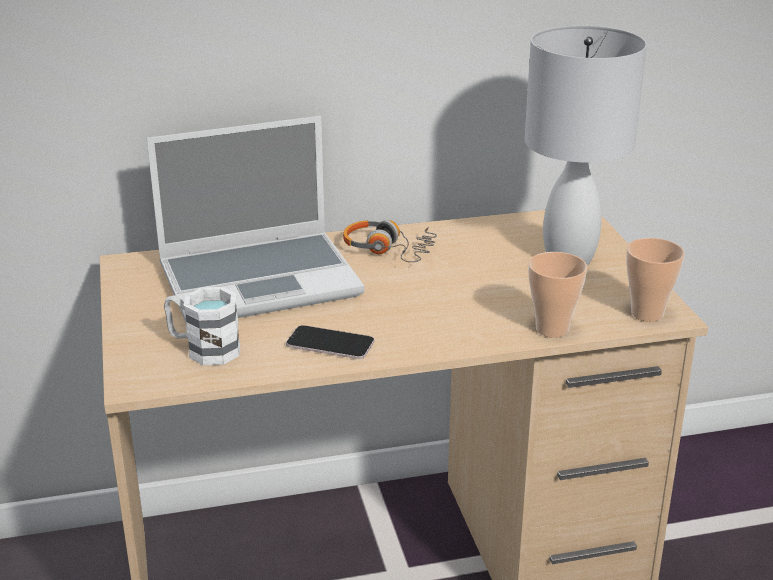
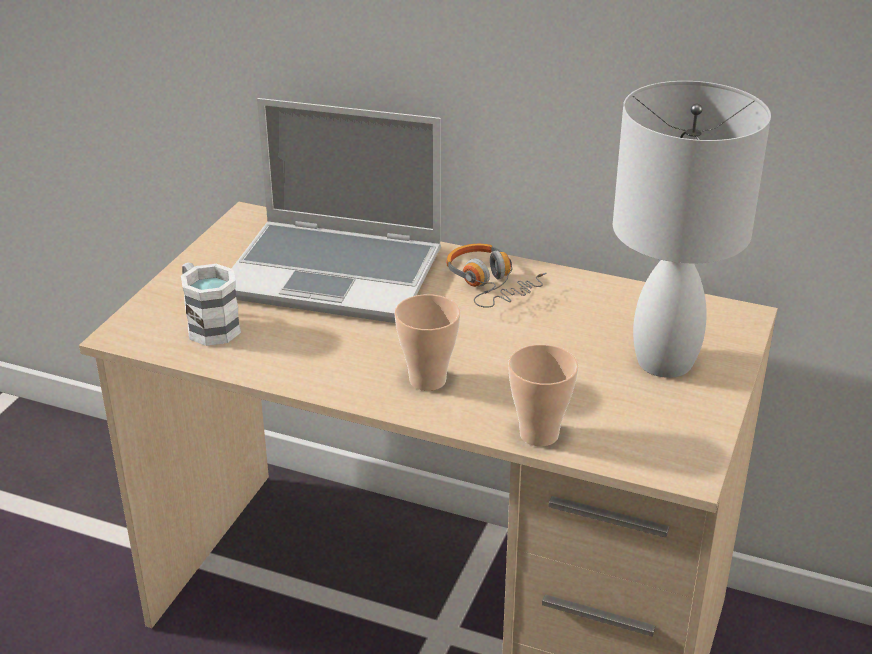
camera: 35 degrees right, 5 degrees up
(330, 344) = (314, 362): phone -> none
(647, 313) = (665, 459): cup -> cup (427, 380)

